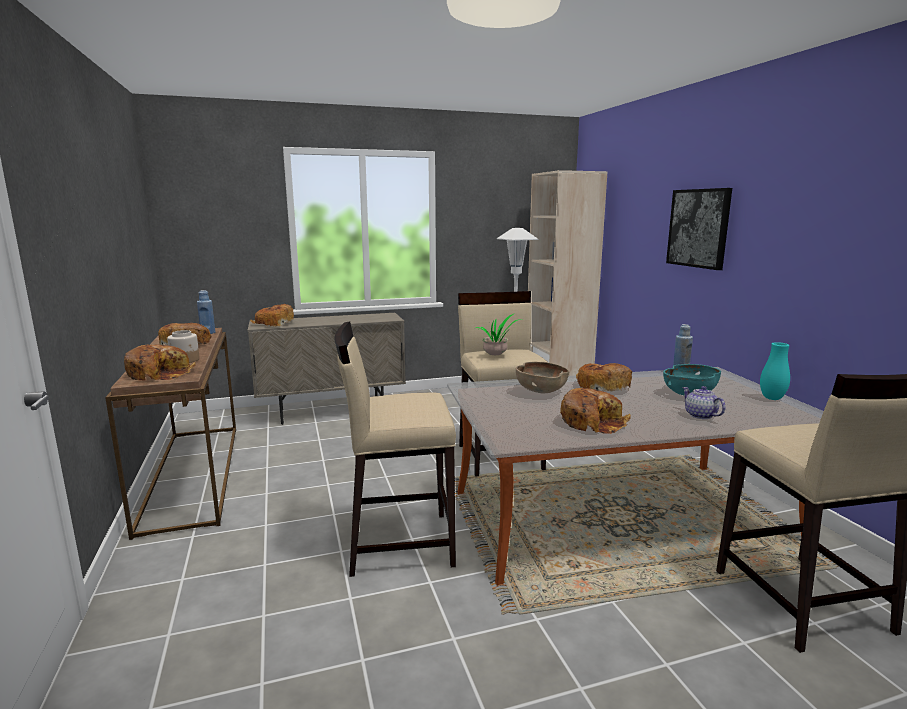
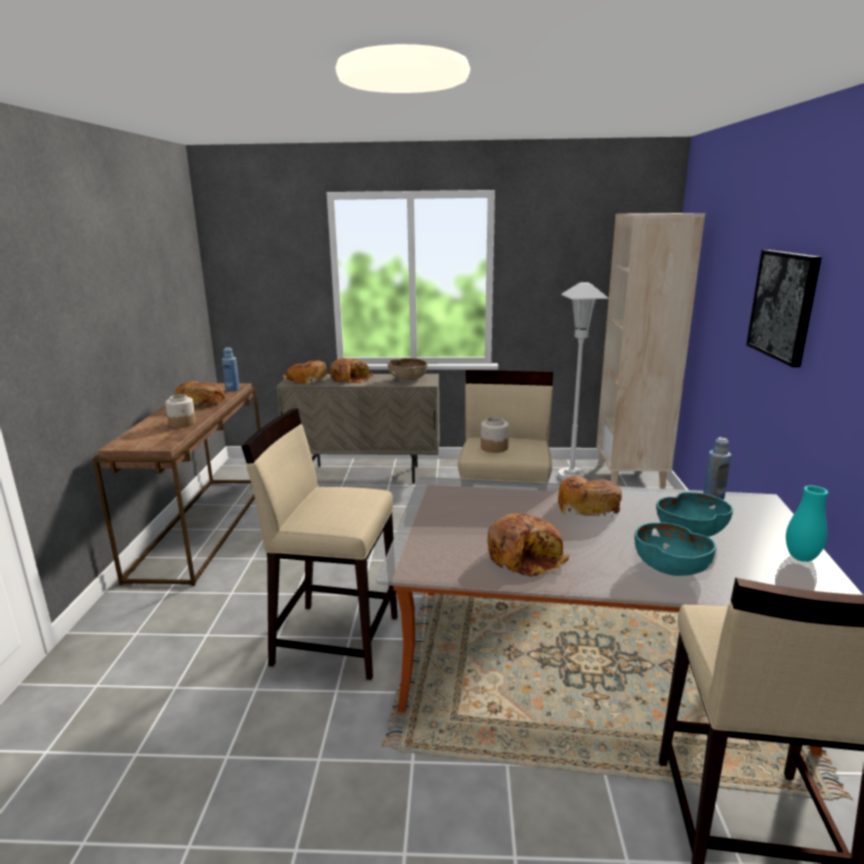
camera: 20 degrees right, 5 degrees up
(160, 373) = (148, 438): bread -> bread (350, 378)
(496, 356) = (494, 447): potted plant -> jar
(540, 391) = (508, 502): brown bowl -> brown bowl (407, 379)
(700, 415) = (669, 568): teapot -> turquoise bowl

